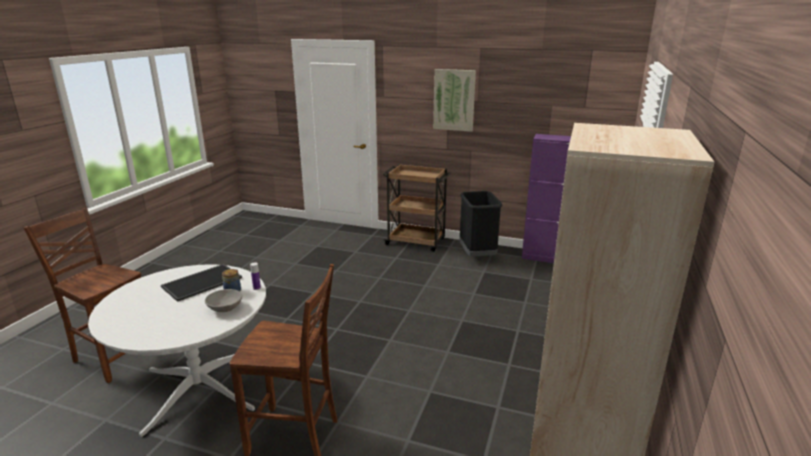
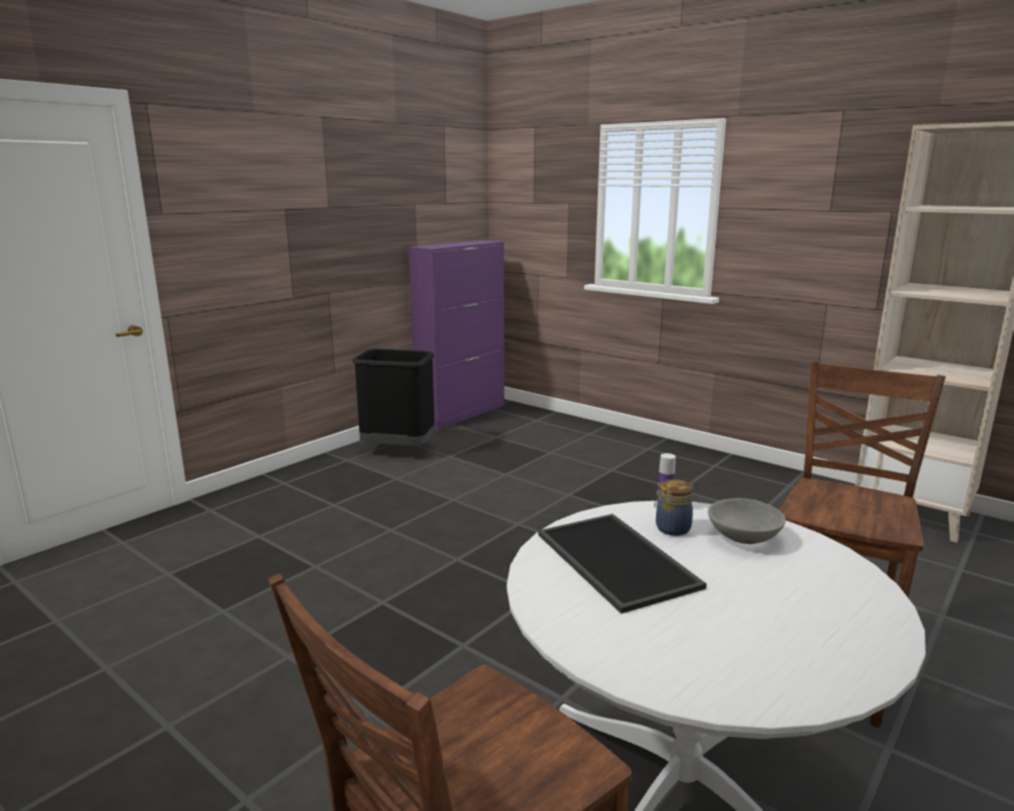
camera: 70 degrees left, 5 degrees down
(416, 242) = (296, 479): brown cart -> none
(454, 100) = (296, 208): picture -> none

